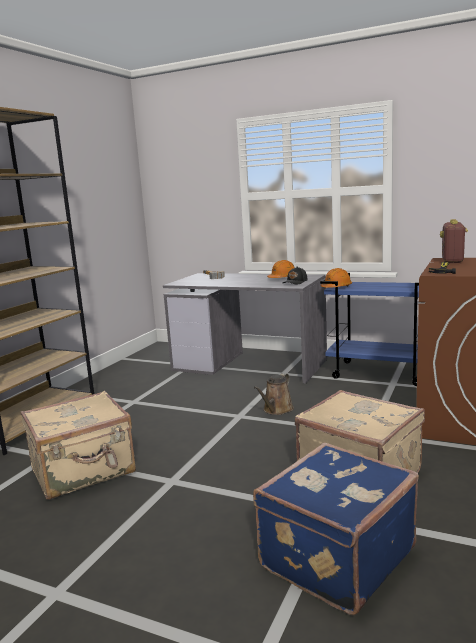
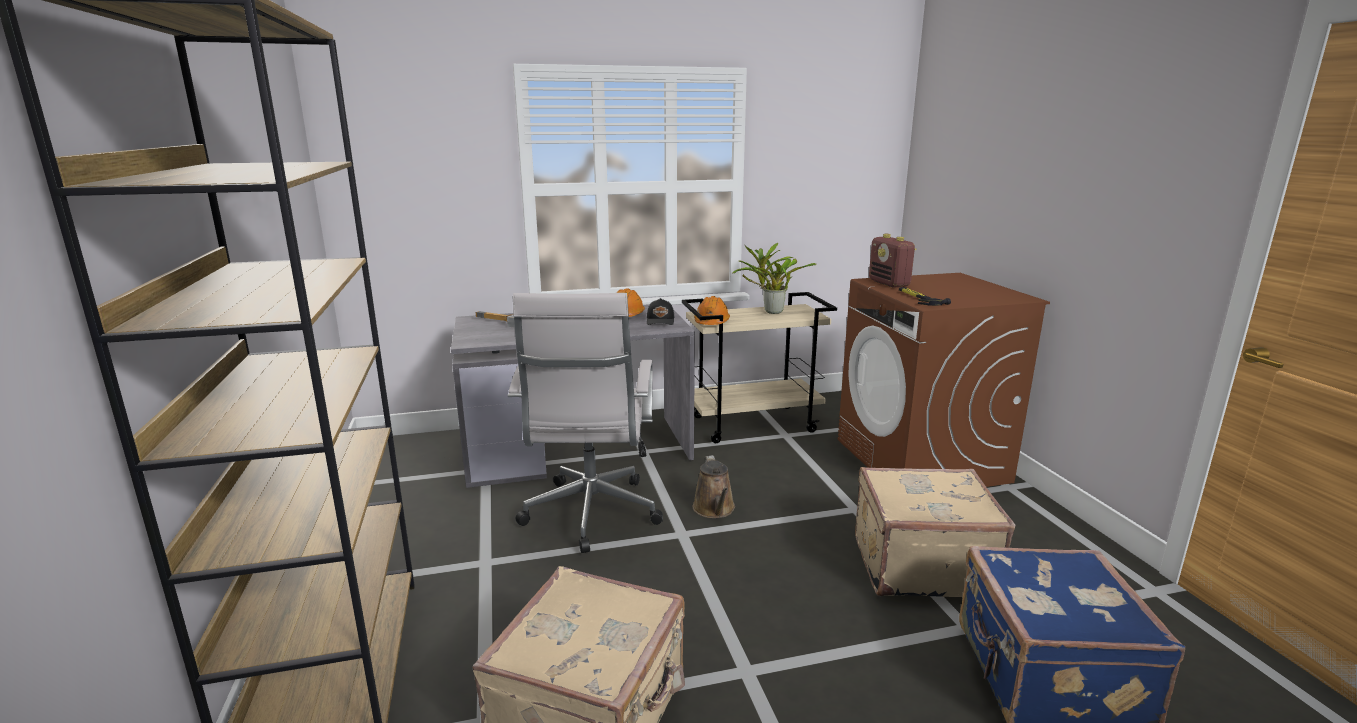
camera: 40 degrees left, 5 degrees up
(207, 396) = (590, 516): none -> white office chair
(380, 373) = (754, 424): blue cart -> beige cart
(394, 285) = (770, 311): none -> potted plant

